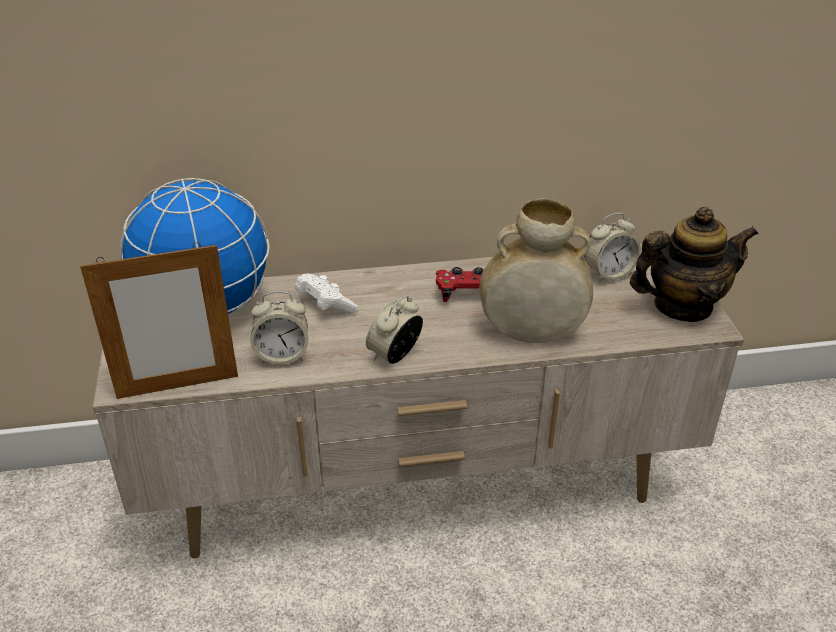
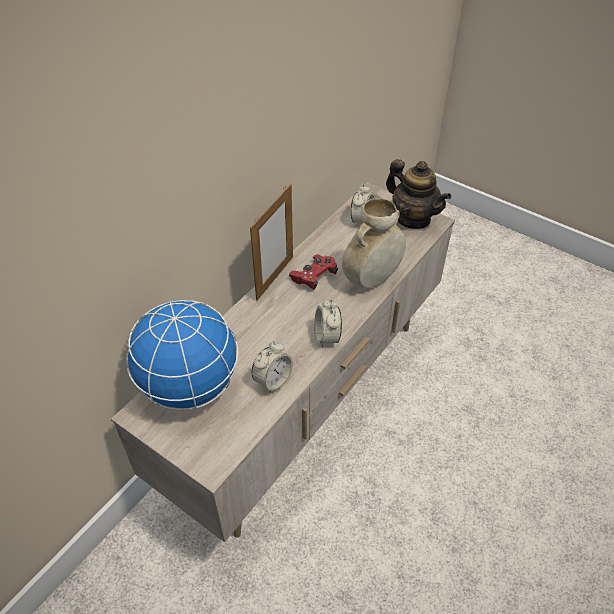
camera: 45 degrees left, 10 degrees up
(178, 386) = (244, 442): picture frame -> picture frame (275, 278)
(325, 305) = (253, 335): white game controller -> none
(682, 306) = (413, 218): teapot -> teapot turned 105 degrees clockwise

